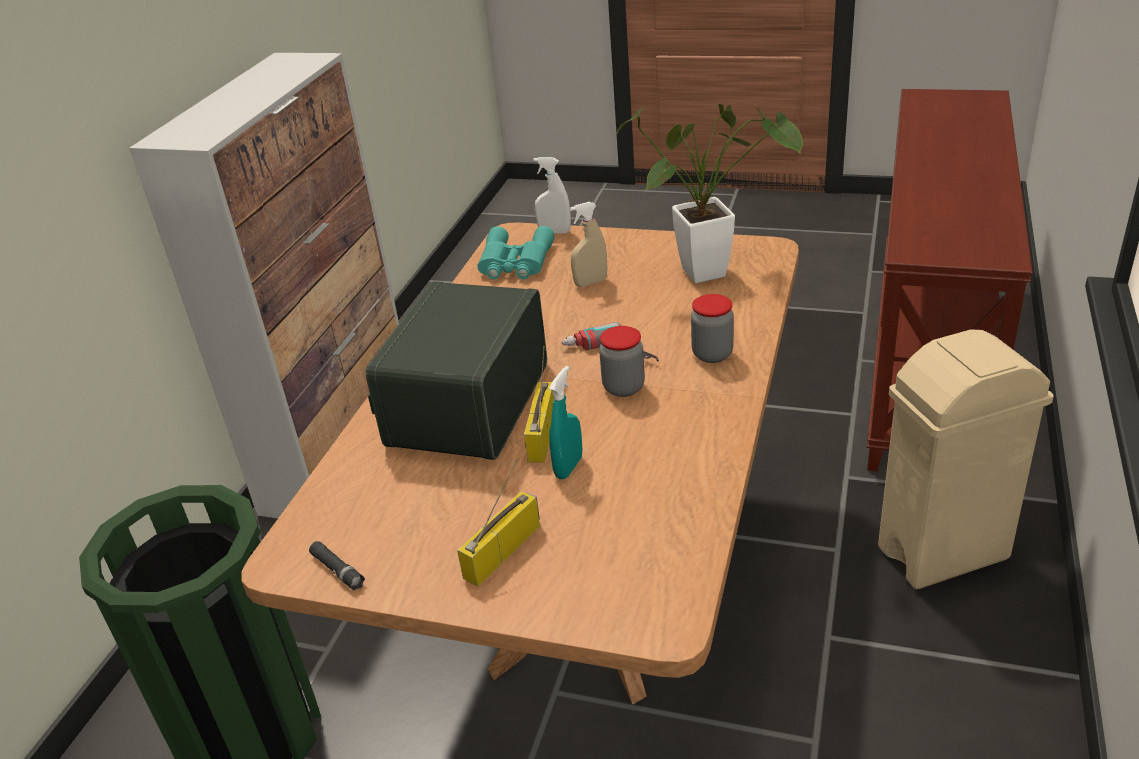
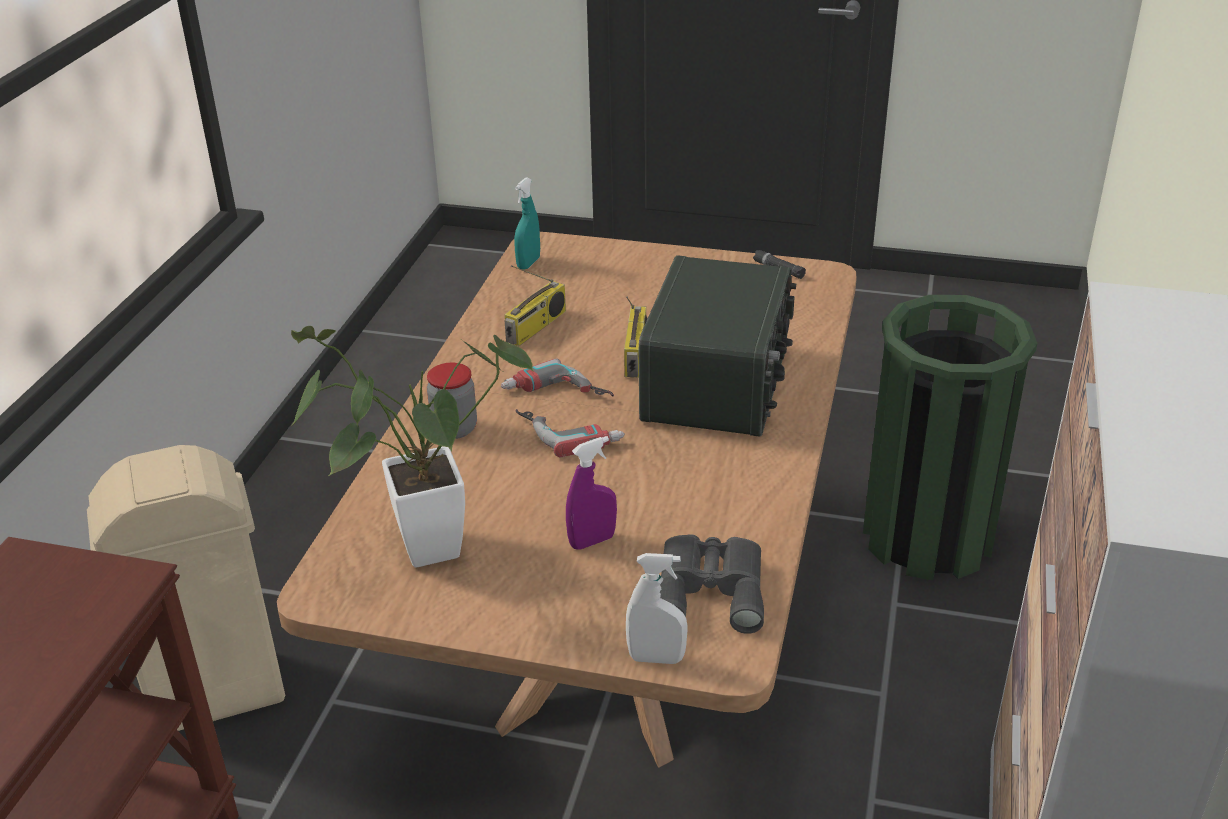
camera: 175 degrees right, 0 degrees up
(502, 550) = (655, 279): radio -> radio (536, 327)
(515, 262) = (711, 588): turquoise binoculars -> grey binoculars
(568, 467) = (609, 329): turquoise spray bottle -> turquoise spray bottle (528, 263)
(590, 282) = (592, 541): beige spray bottle -> purple spray bottle
(623, 387) = (555, 396): jar -> power drill

